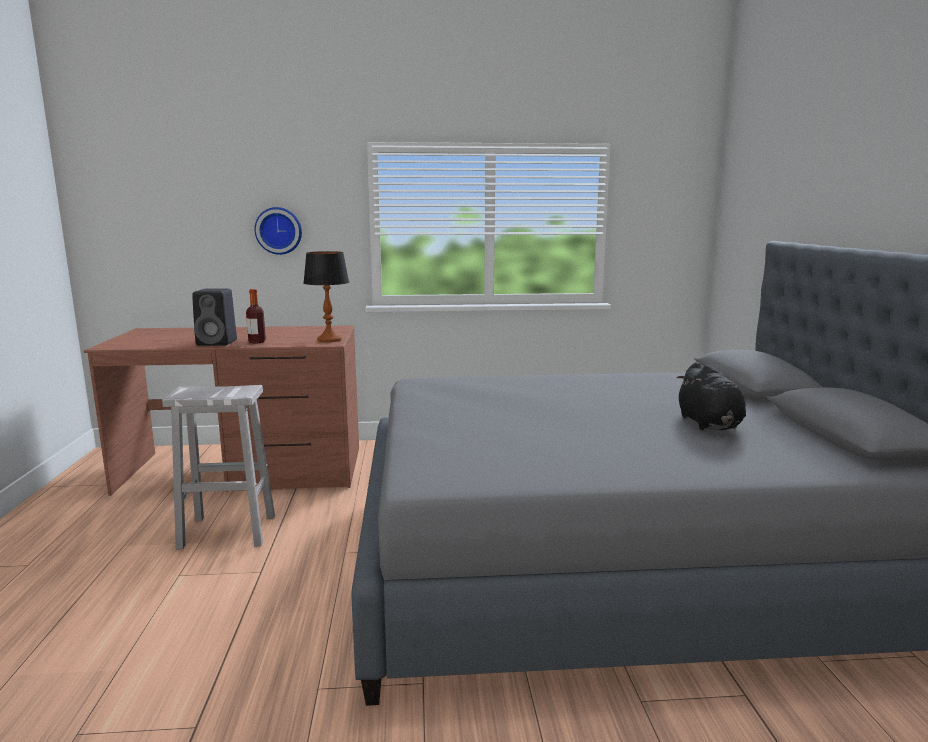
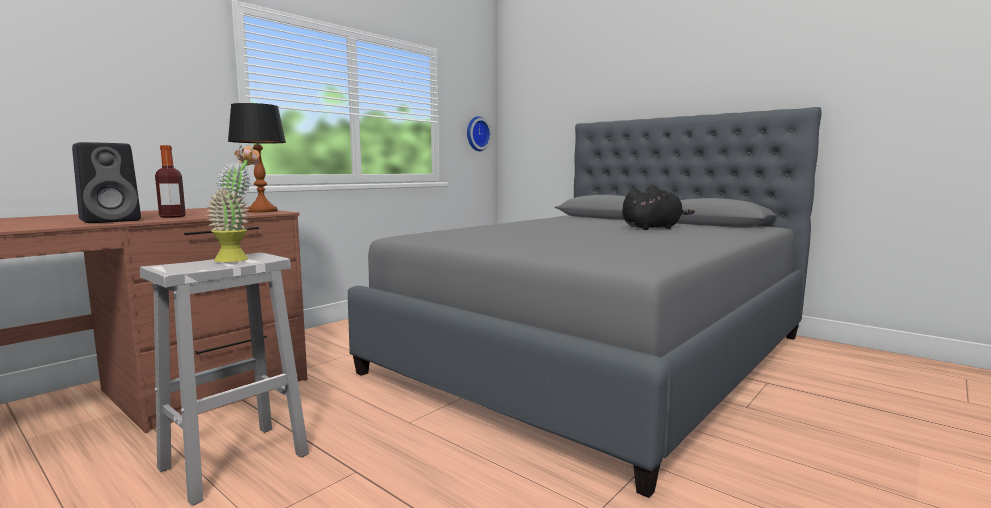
camera: 45 degrees left, 5 degrees down
(232, 390) = (239, 258): none -> potted plant
(279, 230) = (118, 88): wall clock -> wall clock (476, 134)
(709, 425) = (653, 228): black plush toy -> black plush toy turned 60 degrees counterclockwise

